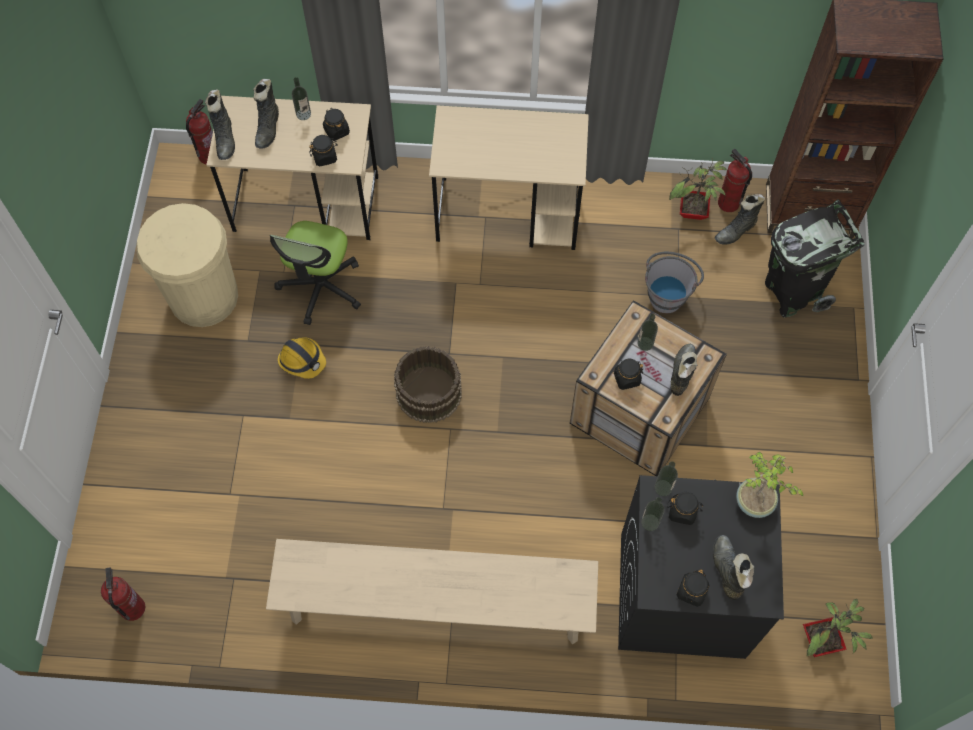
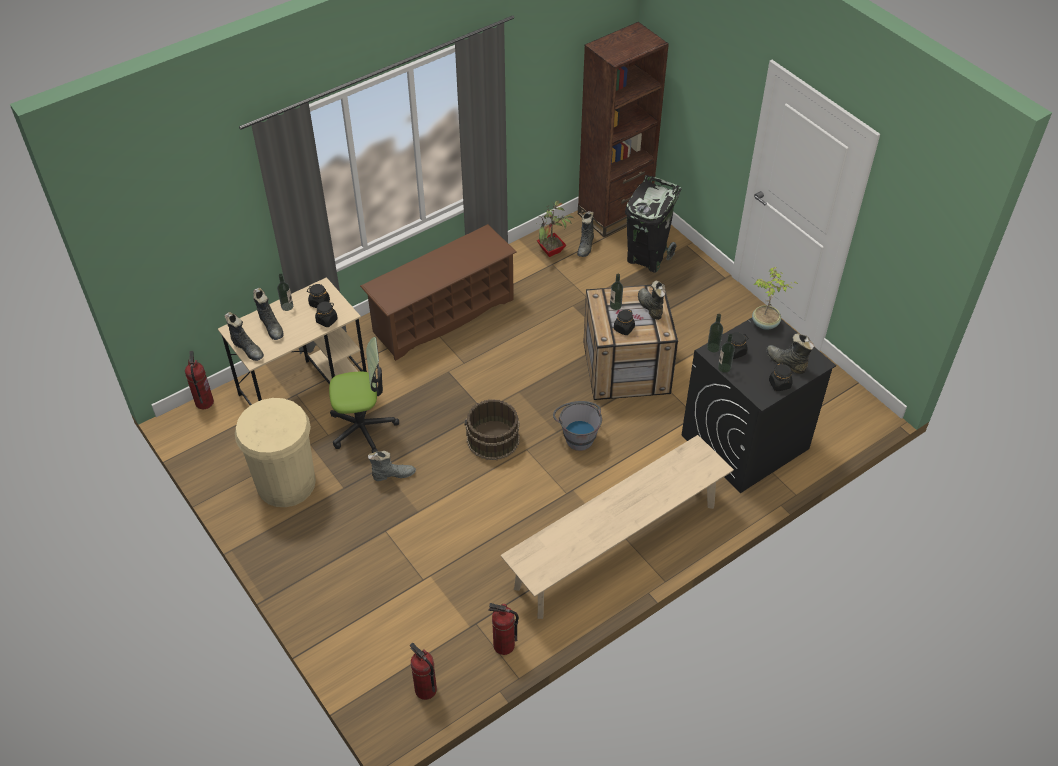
camera: 40 degrees left, 15 degrees down
(302, 360) = (393, 474): hard hat -> grey boot
(321, 287) = (363, 428): office chair -> office chair turned 75 degrees counterclockwise
(509, 213) = (443, 316): beige desk -> brown shoe rack
(668, 293) = (580, 299): grey bucket -> grey bucket (577, 435)
(728, 203) = (566, 235): fire extinguisher -> fire extinguisher (503, 646)
(820, 642) = (837, 414): potted plant -> none

